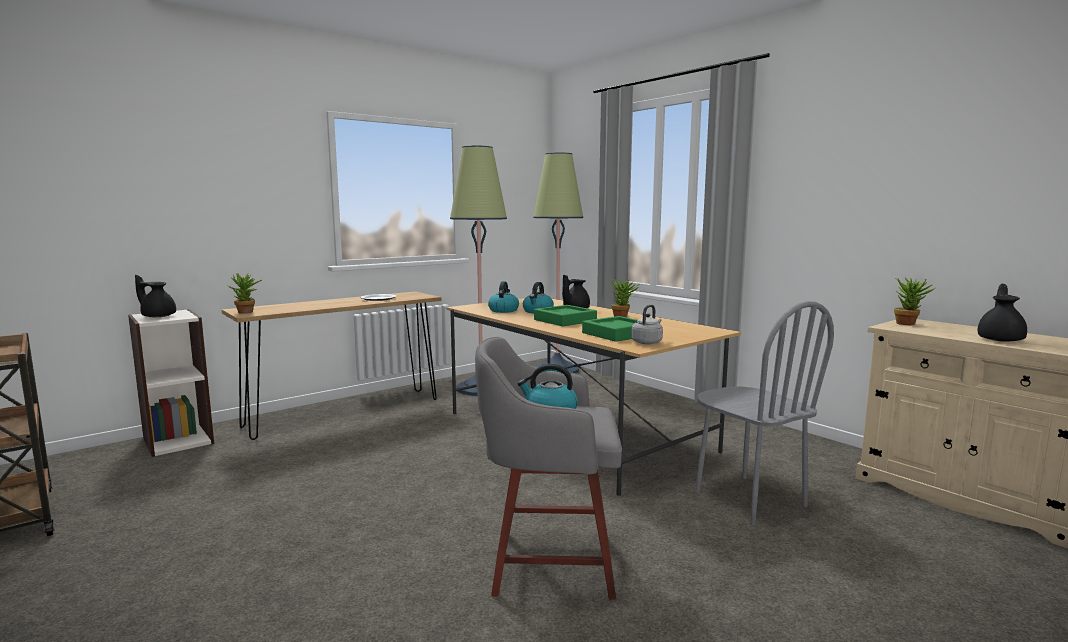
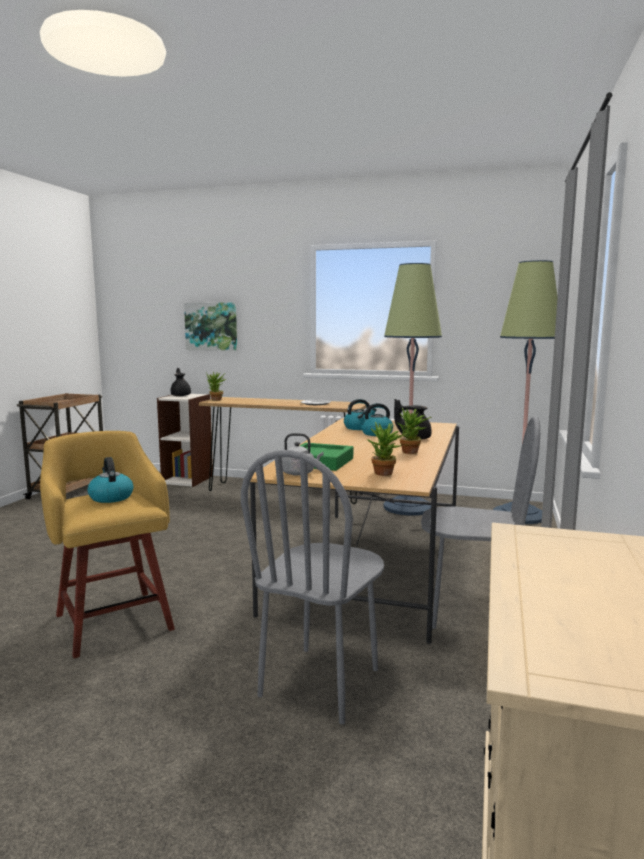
camera: 55 degrees right, 0 degrees up
(183, 210) = (211, 326): none -> picture
(548, 562) = (113, 620): grey stool -> yellow stool
(565, 320) = (351, 444): green tray -> none
(695, 430) = (472, 615): none -> grey chair
(909, 324) = (577, 540): potted plant -> potted plant (386, 474)
(1000, 339) = (553, 600): black teapot -> none

